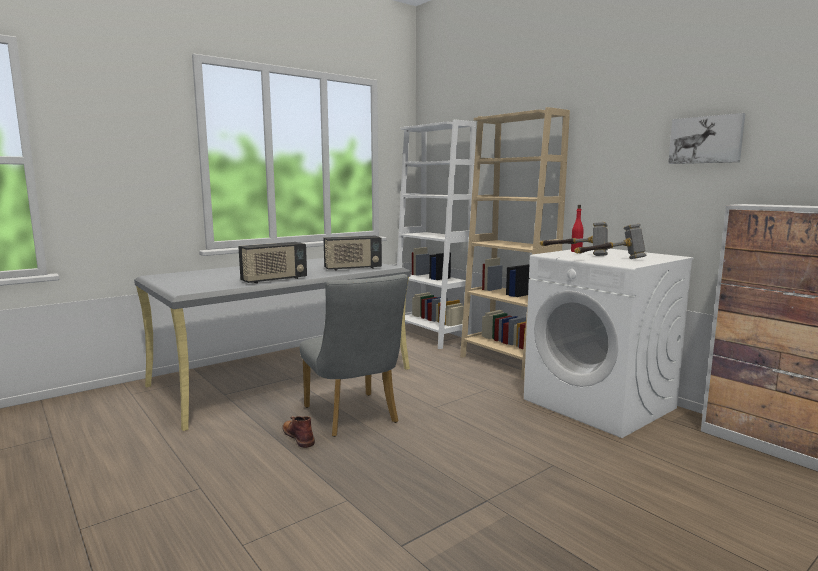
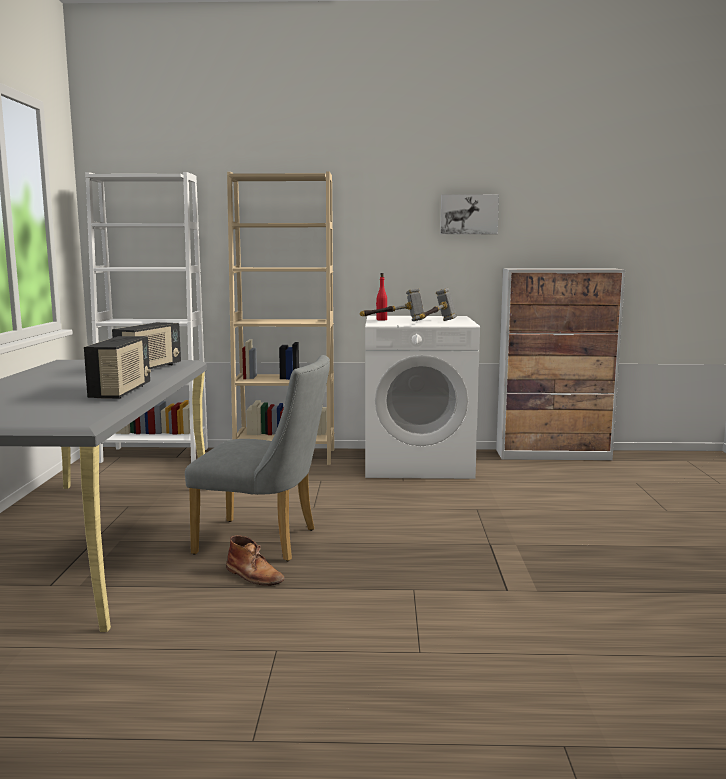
camera: 50 degrees left, 0 degrees up
(298, 436) = (254, 575): brown boot -> brown boot turned 150 degrees counterclockwise

